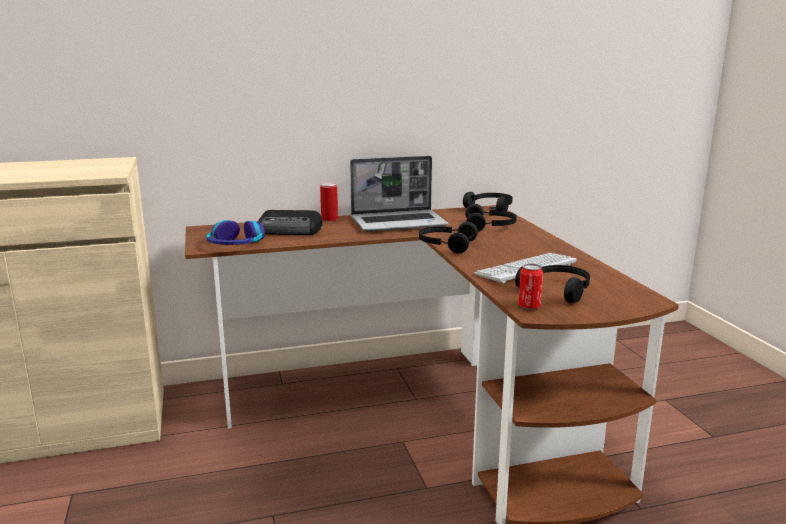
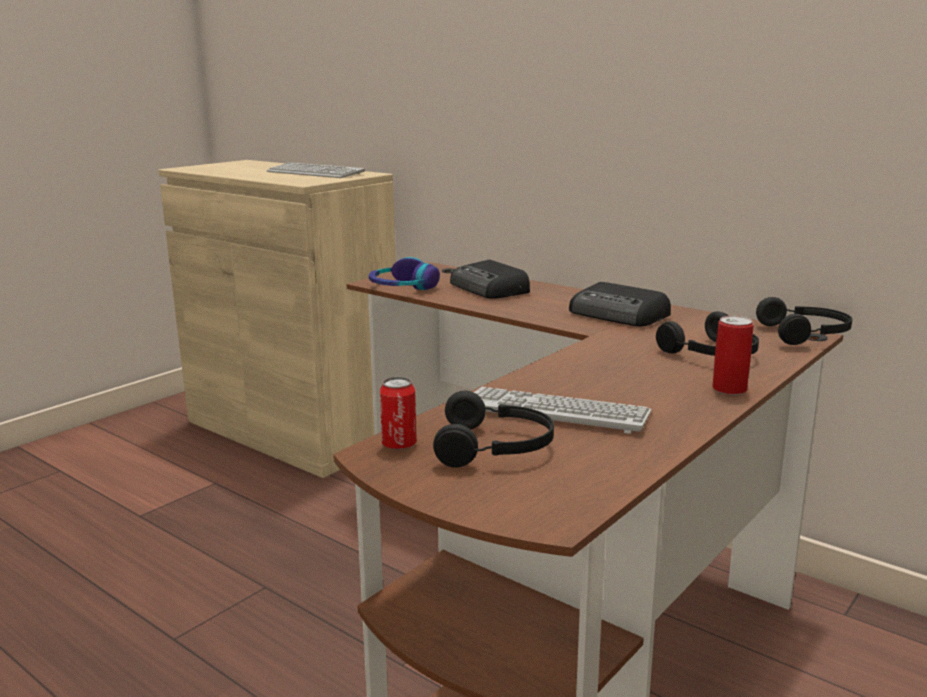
camera: 55 degrees right, 0 degrees up
(65, 166) = (315, 173): none -> keyboard
(329, 219) = (561, 290): can -> can (729, 389)
(399, 222) = (619, 315): laptop -> radio
(446, 245) = (573, 353): black headphones -> none

